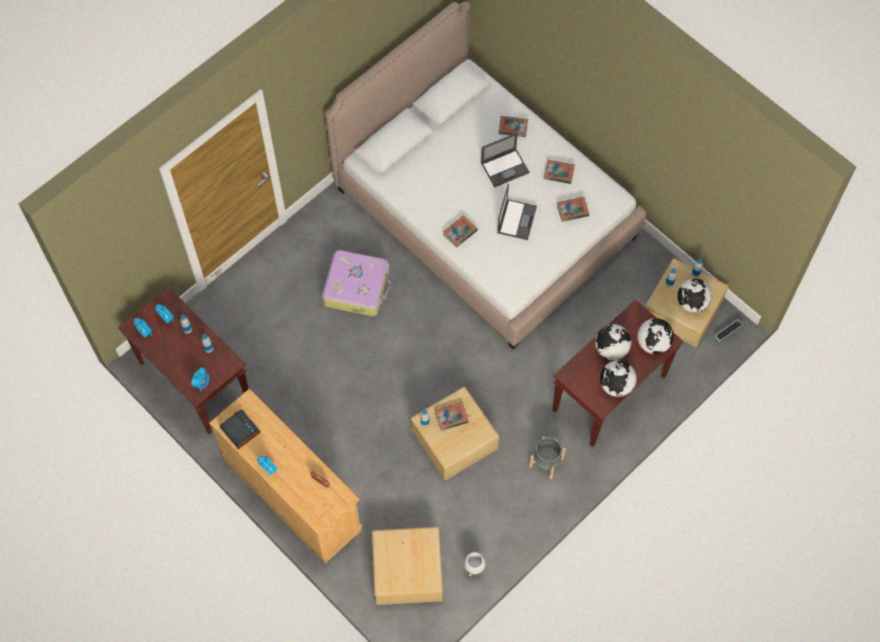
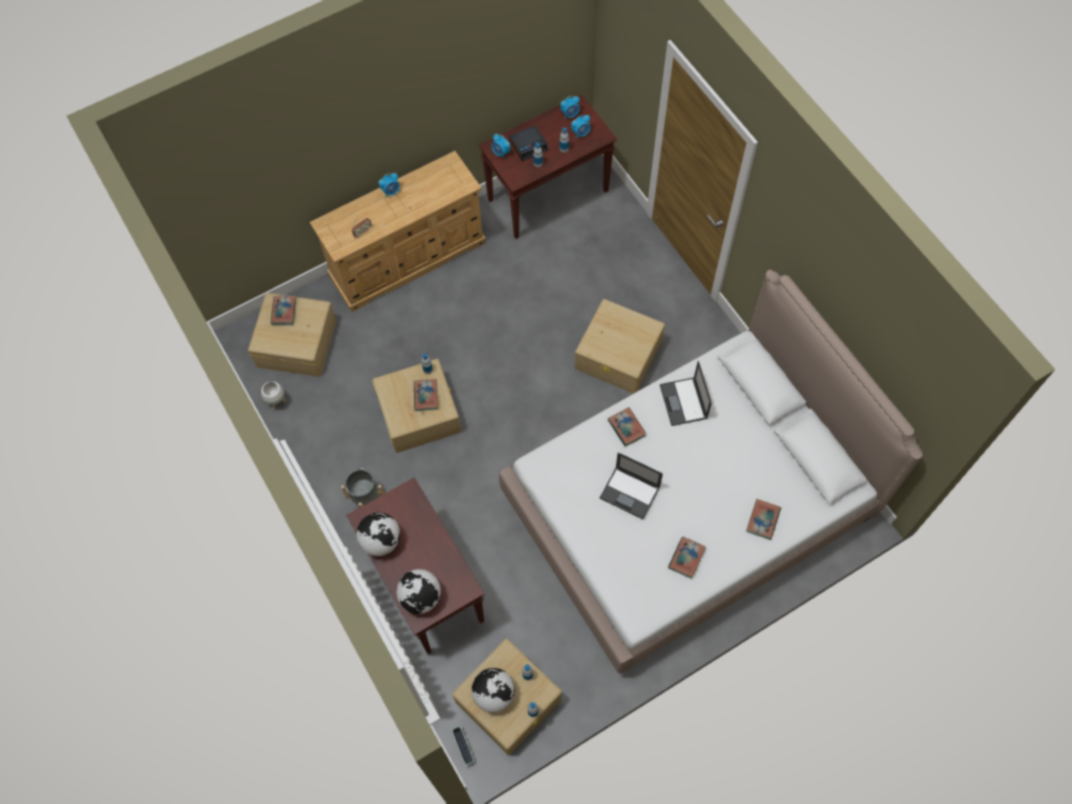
camera: 105 degrees right, 0 degrees up
(240, 430) = (438, 174): alarm clock -> alarm clock (528, 145)
(357, 287) = (619, 355): suitcase -> beige storage box
(505, 167) = (705, 497): laptop -> laptop (684, 402)
(572, 210) = (630, 560): book -> book (284, 311)
(611, 349) = (427, 547): globe -> none

